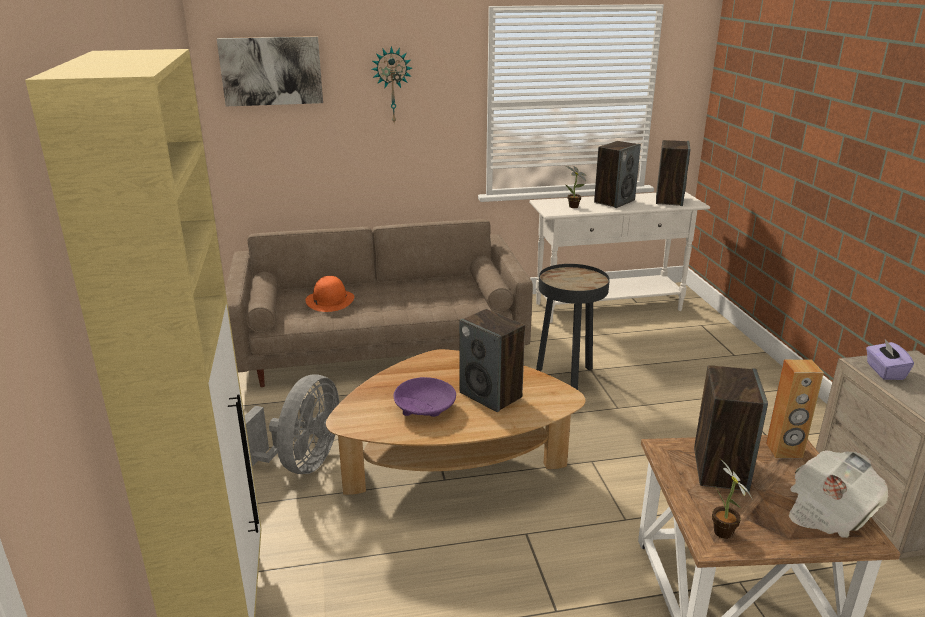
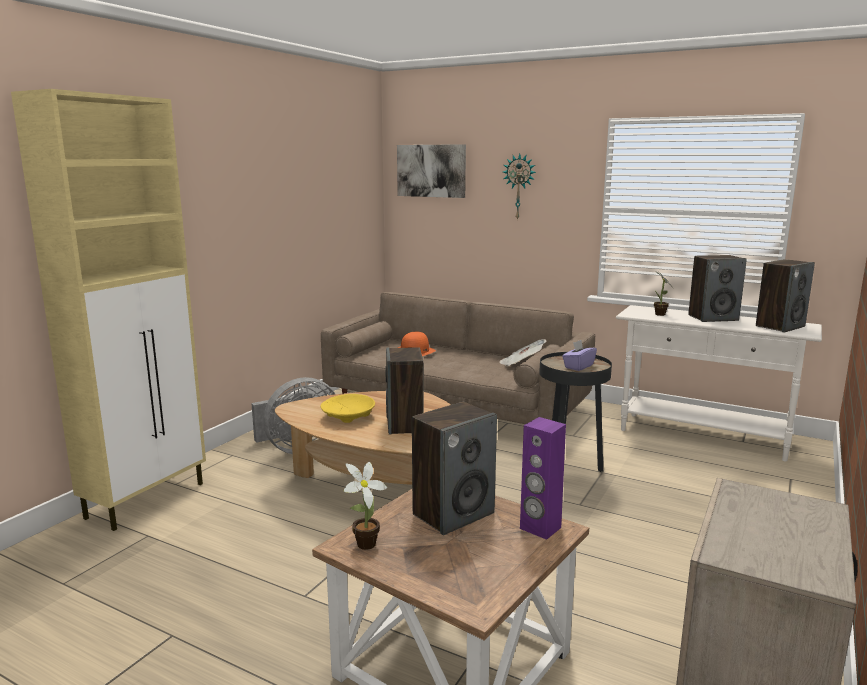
camera: 40 degrees right, 10 degrees down
(425, 408) = (349, 417): purple bowl -> yellow bowl
(784, 450) = (540, 528): brown speaker -> purple speaker
(828, 511) = (483, 577): newspaper -> newspaper (521, 364)
(884, 371) = (749, 502): purple tissue box -> purple tissue box (578, 366)

